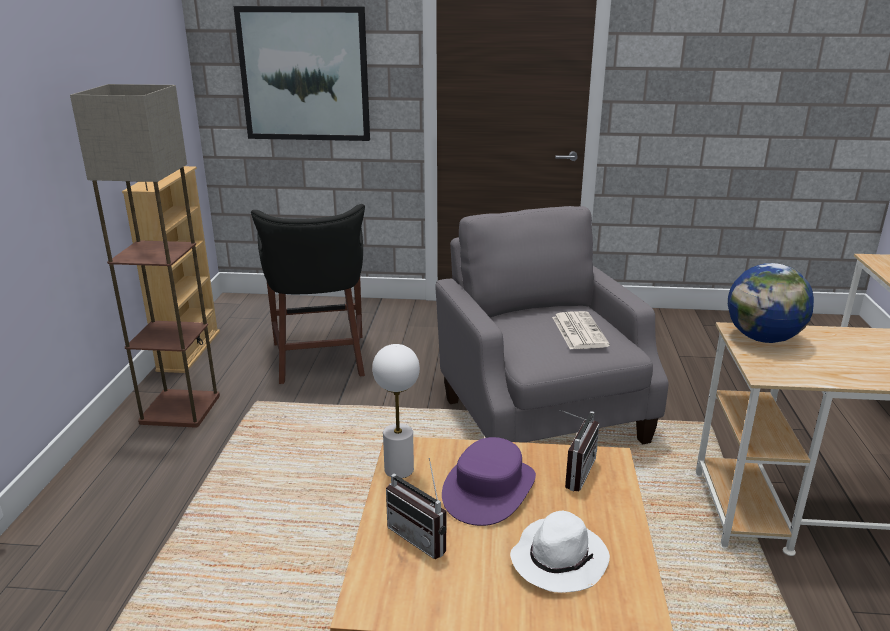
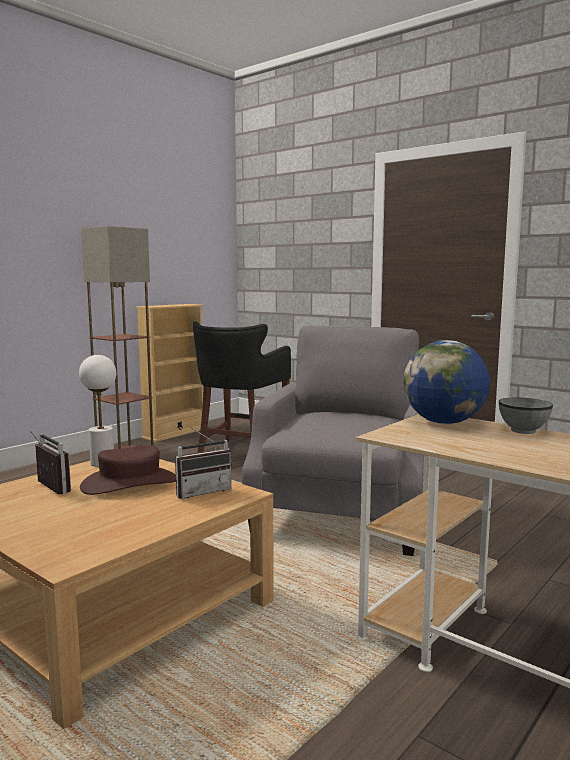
camera: 35 degrees right, 15 degrees down
(304, 74) = (297, 251): picture -> none
(423, 536) = (46, 489): radio -> radio turned 150 degrees clockwise
(488, 489) = (130, 483): purple hat -> brown hat
(559, 559) = (93, 521): white hat -> none
(578, 331) = (354, 425): newspaper -> none
(826, 333) = (522, 430): none -> grey bowl

